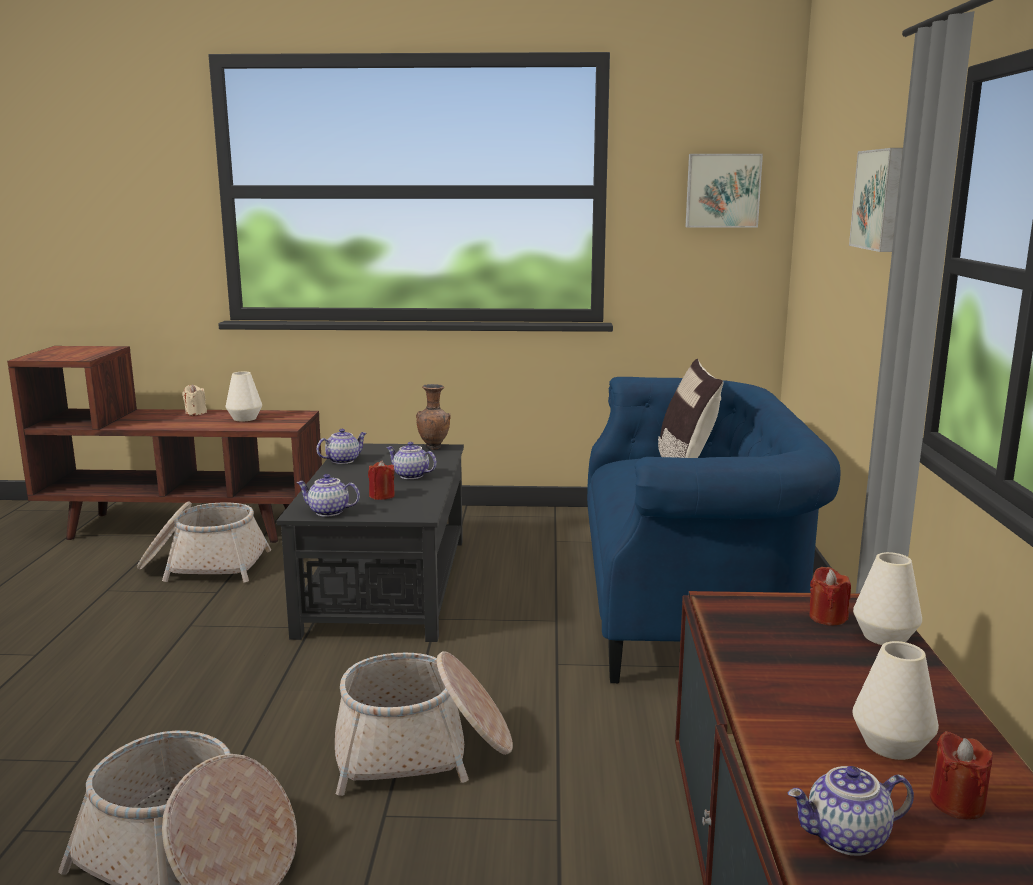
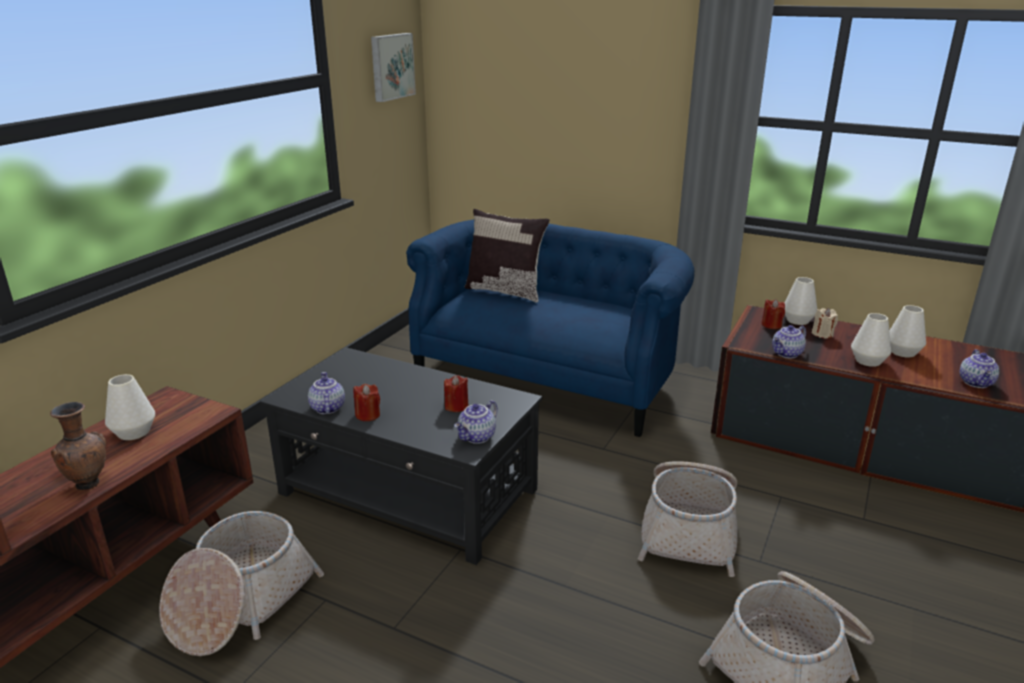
camera: 65 degrees left, 10 degrees up
(195, 413) = (45, 463): beige candle -> beige candle (822, 334)
(410, 476) = (413, 385): teapot -> teapot (787, 354)
(434, 447) = (341, 360): brown vase -> brown vase (88, 483)
(793, 708) = (868, 361): none -> white vase
(880, 199) = (613, 76): picture -> none
(956, 803) = (948, 355): red candle -> red candle (367, 415)

